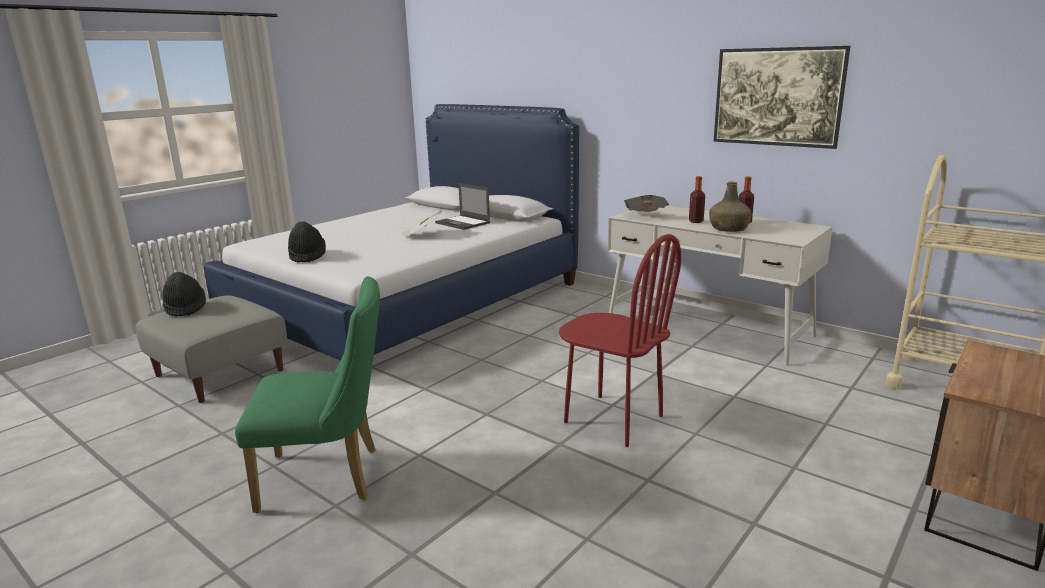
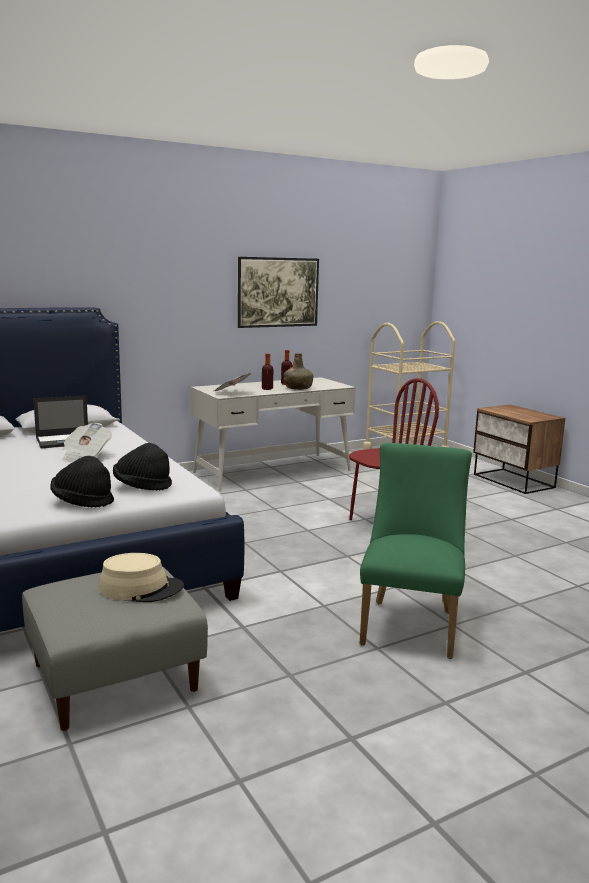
camera: 70 degrees left, 5 degrees down
(185, 308) = (65, 610): black hat -> black hat (142, 486)
(220, 318) = (141, 588): none -> beige hat

